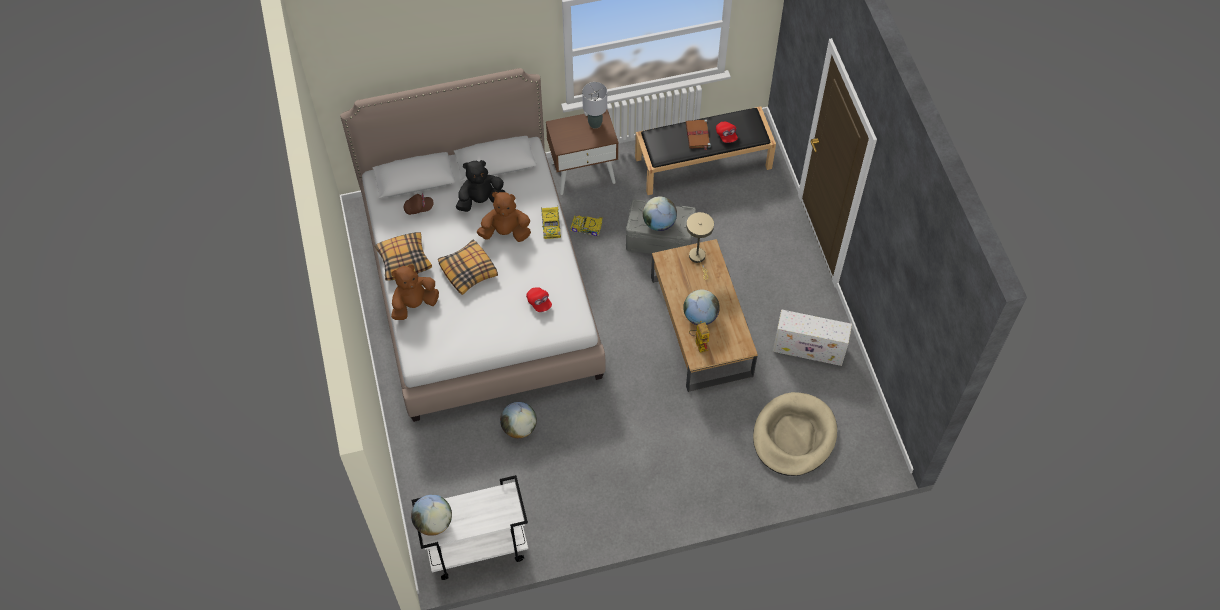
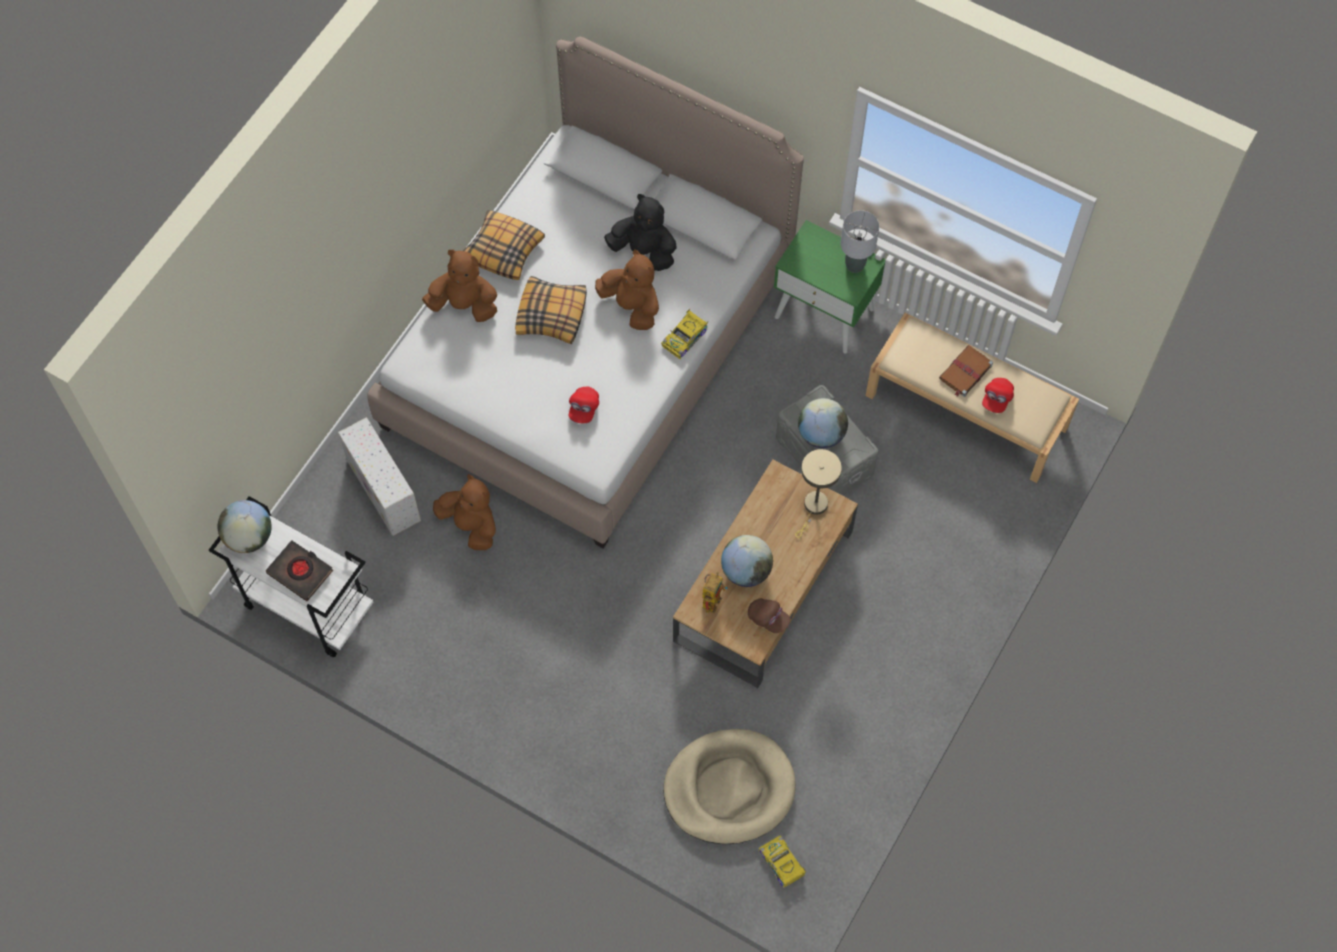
camera: 45 degrees right, 5 degrees up
(419, 208) = (575, 207): brown cap -> brown cap (768, 619)
(484, 514) = (300, 572): none -> black book
(519, 427) = (471, 525): globe -> brown plush toy
(583, 172) = (825, 313): brown nightstand -> green nightstand
(587, 227) = (763, 376): toy car -> toy car (782, 864)
(704, 162) = (968, 411): black bench -> beige bench
(810, 349) = (851, 715): white storage box -> white storage box (384, 491)

